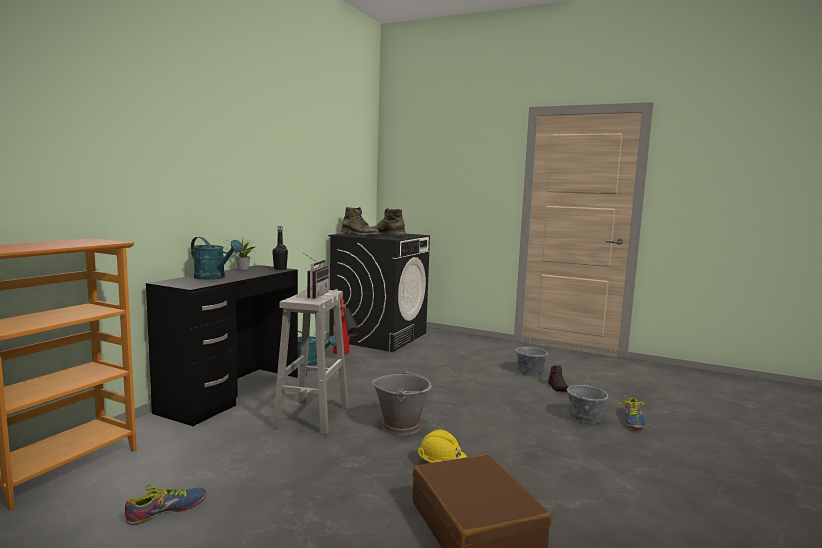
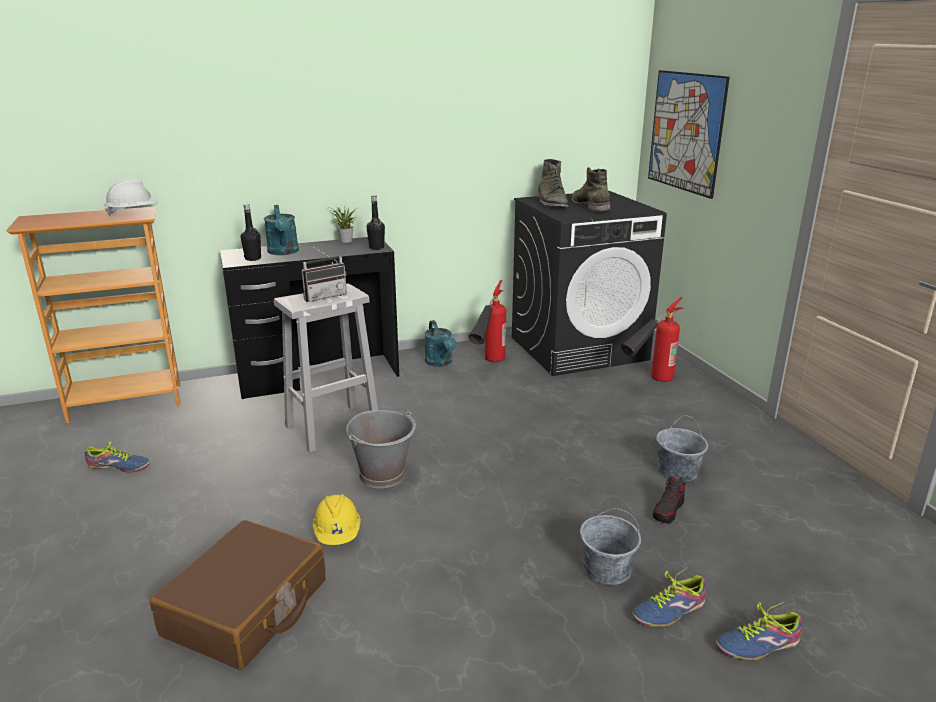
camera: 45 degrees right, 15 degrees up
(91, 241) = (134, 213): none -> white hard hat
(200, 283) = (253, 258): none -> black bottle
(420, 189) = (685, 132): none -> picture
(444, 342) = (648, 383): none -> fire extinguisher
(676, 417) = (758, 645): none -> shoe

